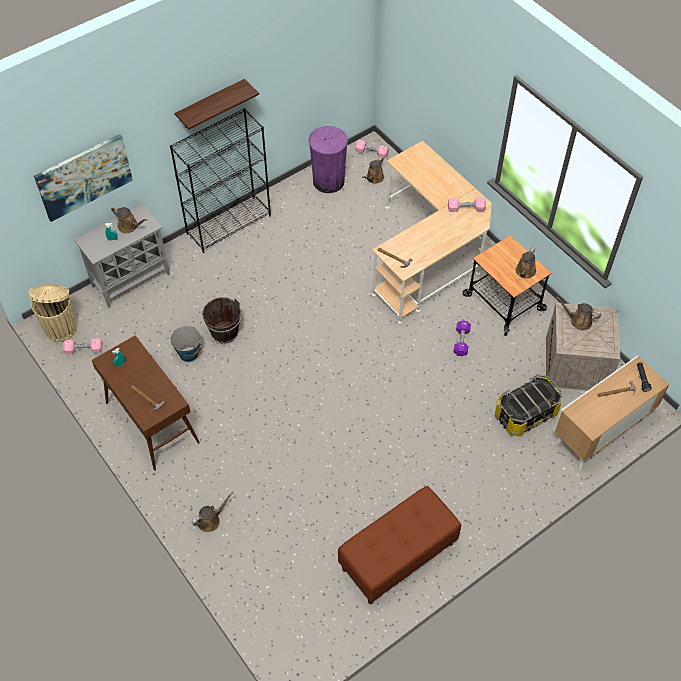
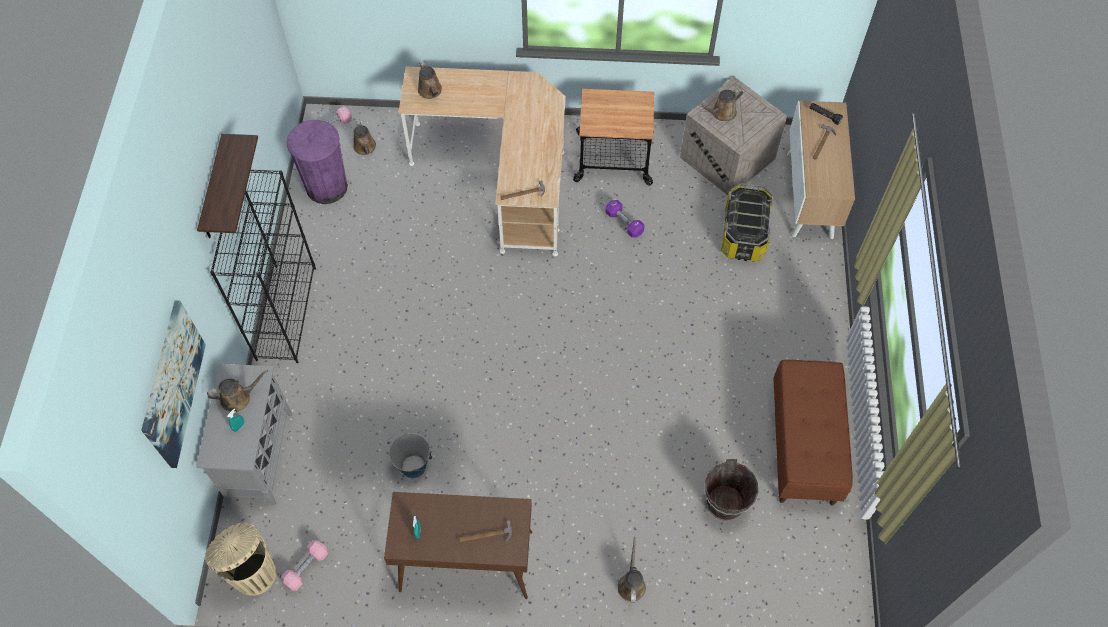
camera: 50 degrees left, 5 degrees up
(224, 332) = (419, 413): brown bucket -> brown bucket (724, 503)
(466, 209) = (524, 96): pink dumbbell -> none
(524, 272) = (634, 110): brown watering can -> brown watering can (430, 91)

